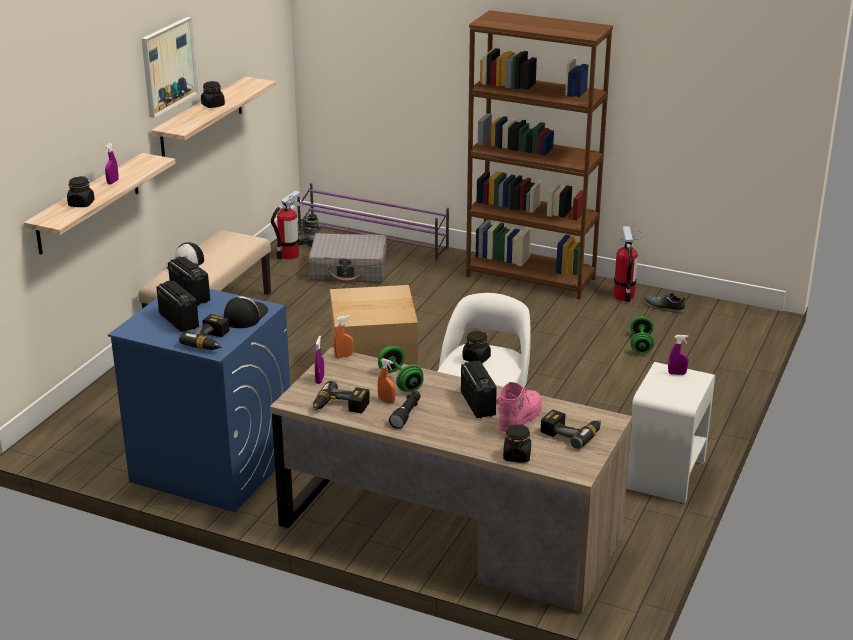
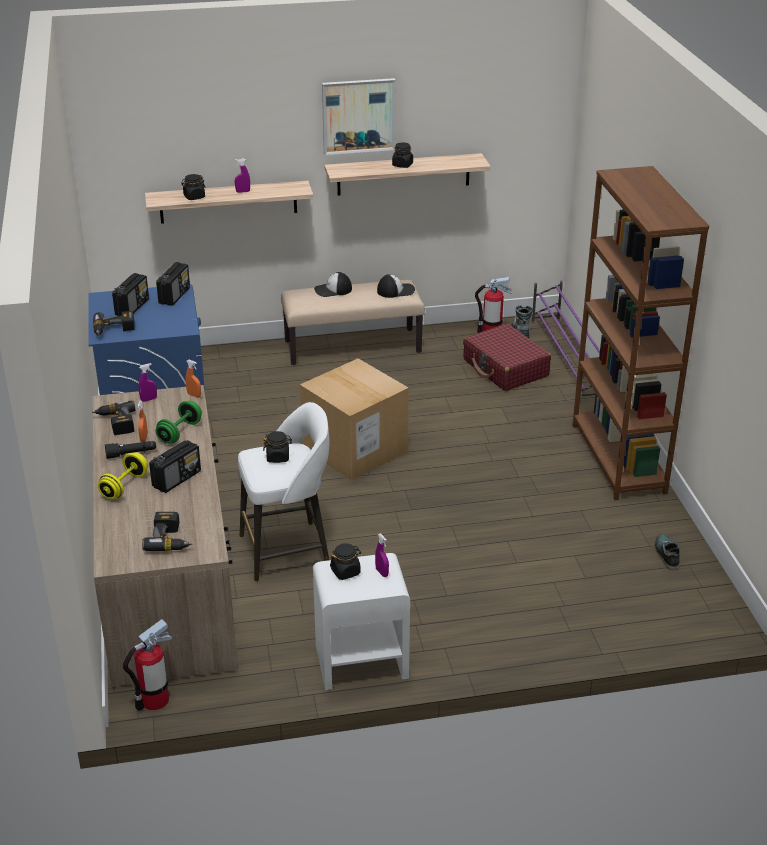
camera: 55 degrees right, 5 degrees up
(245, 316) = (165, 327): cap -> cap (396, 290)
(349, 270) = (505, 368): grey suitcase -> red suitcase
(459, 432) = (124, 486): none -> yellow dumbbell
(517, 456) = (111, 525): black jar -> black jar (345, 571)
(518, 420) = (168, 507): pink boot -> none
(624, 296) = (656, 522): fire extinguisher -> fire extinguisher (154, 700)
(641, 344) = (575, 566): green dumbbell -> none

